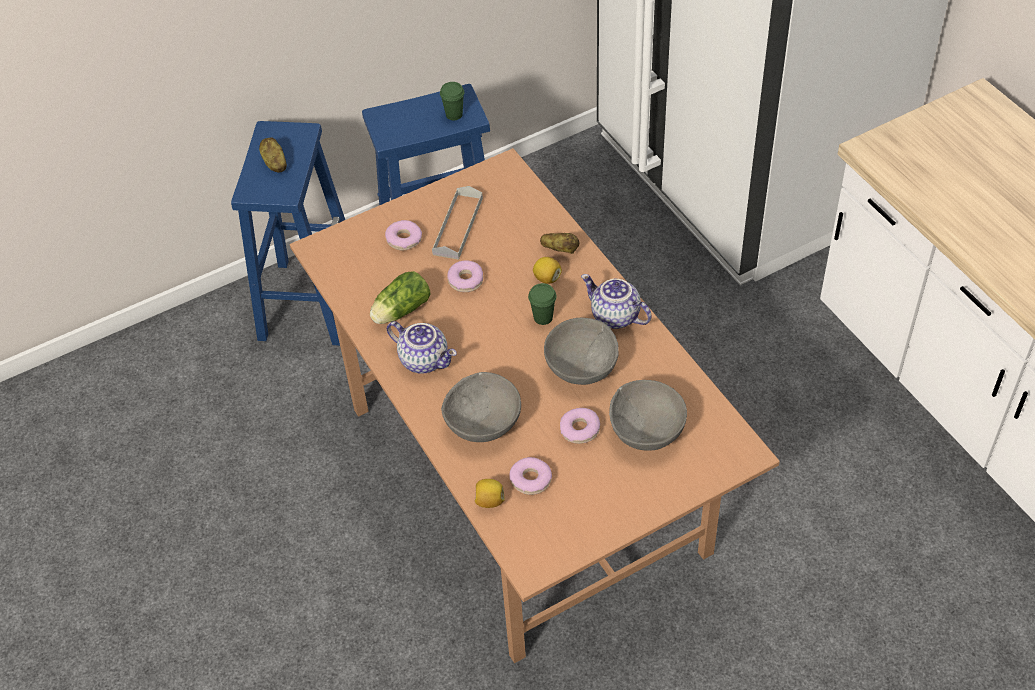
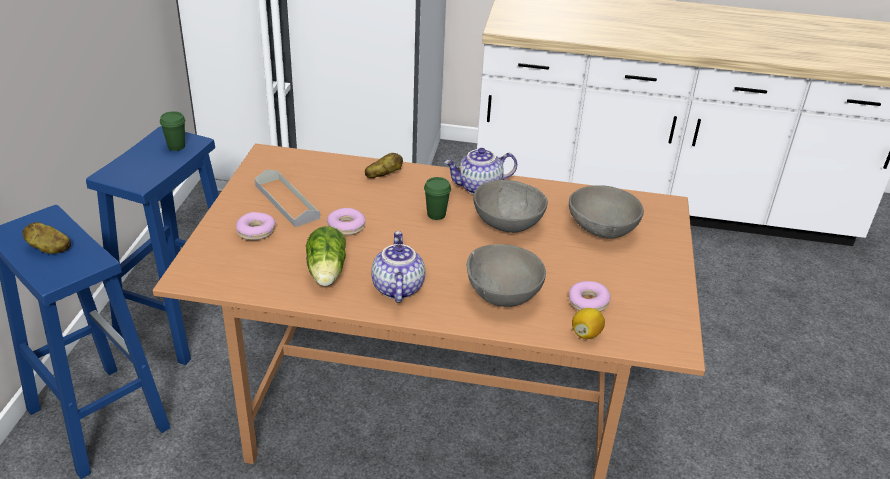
camera: 55 degrees left, 15 degrees down
(425, 359) = (396, 287): teapot -> teapot turned 75 degrees counterclockwise
(547, 278) = (401, 194): lemon -> none
(579, 429) = (565, 255): donut -> none

